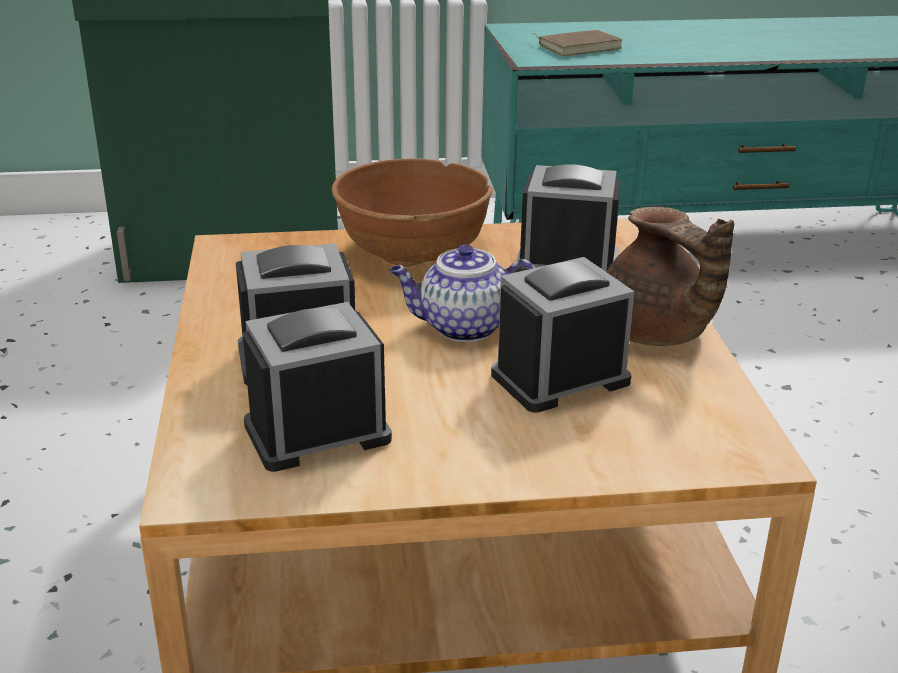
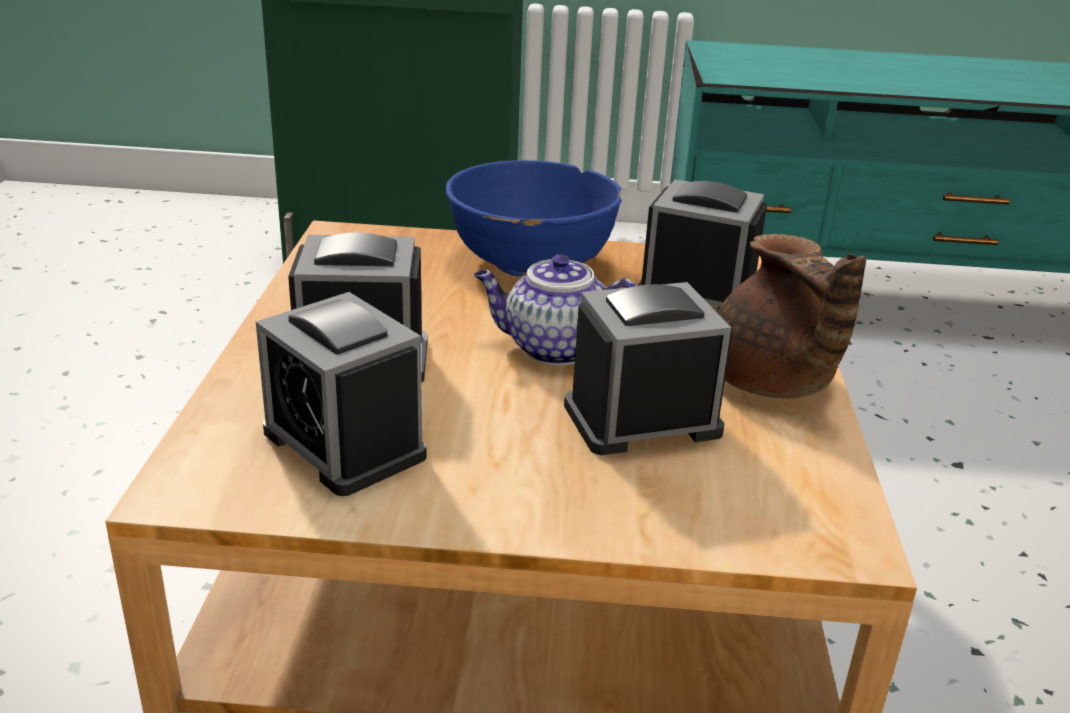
camera: 10 degrees right, 0 degrees up
(317, 433) = (344, 444): alarm clock -> alarm clock turned 120 degrees counterclockwise
(412, 252) = (531, 262): brown bowl -> blue bowl
(578, 47) = (777, 69): brown book -> none

